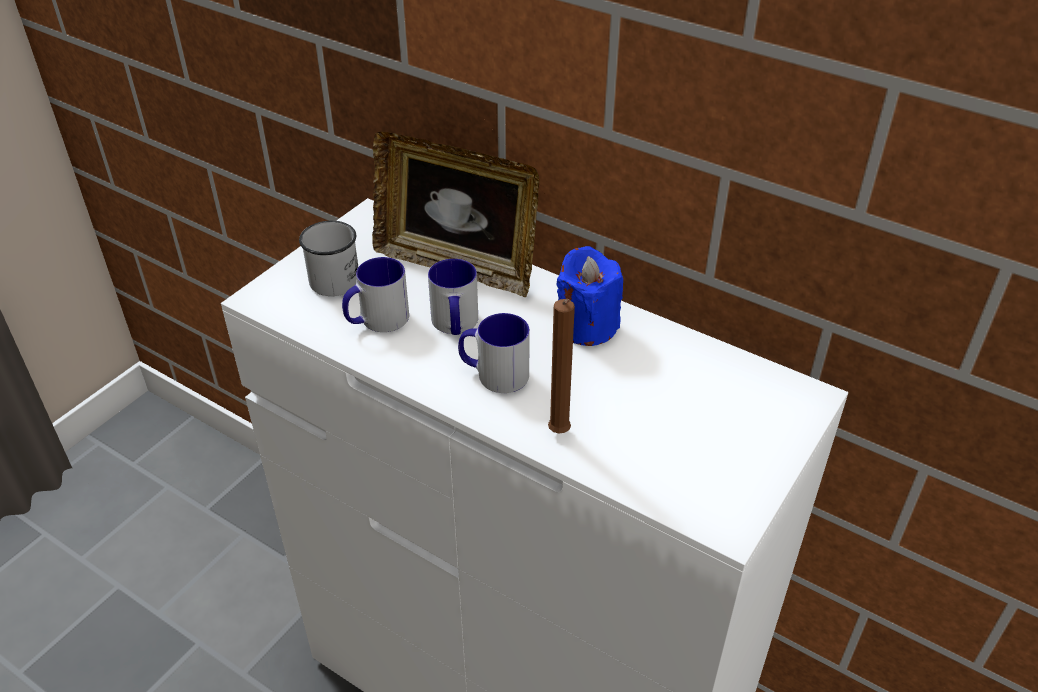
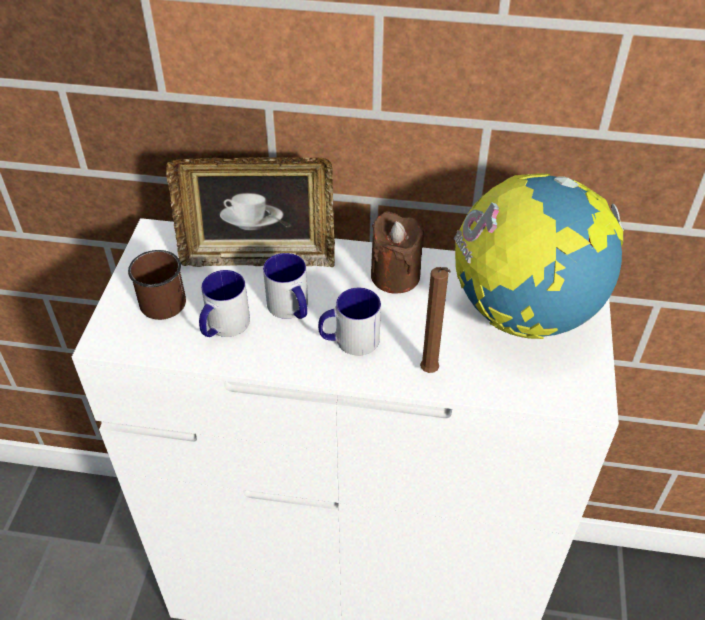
camera: 25 degrees left, 5 degrees up
(335, 275) = (160, 298): white mug -> brown mug
(587, 326) = (395, 276): blue candle -> brown candle
(710, 408) = (524, 312): none -> globe

